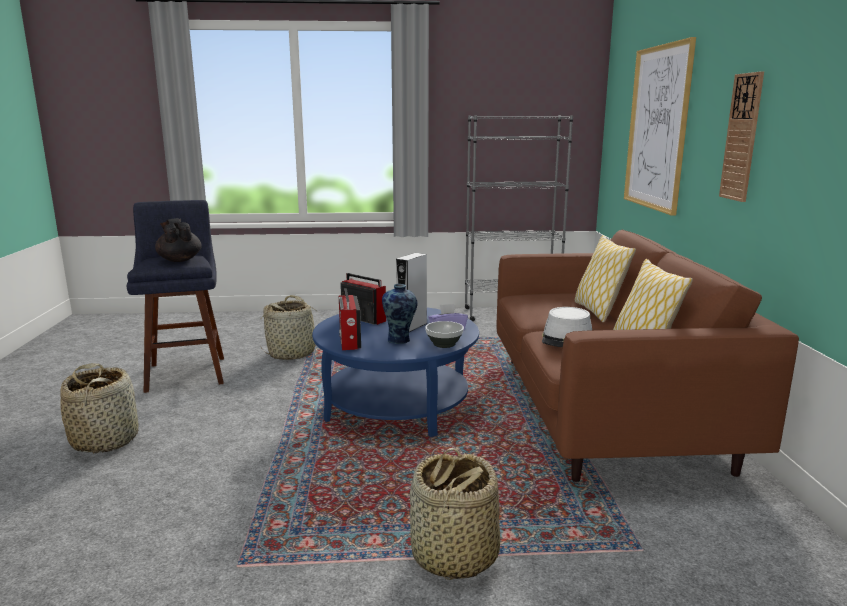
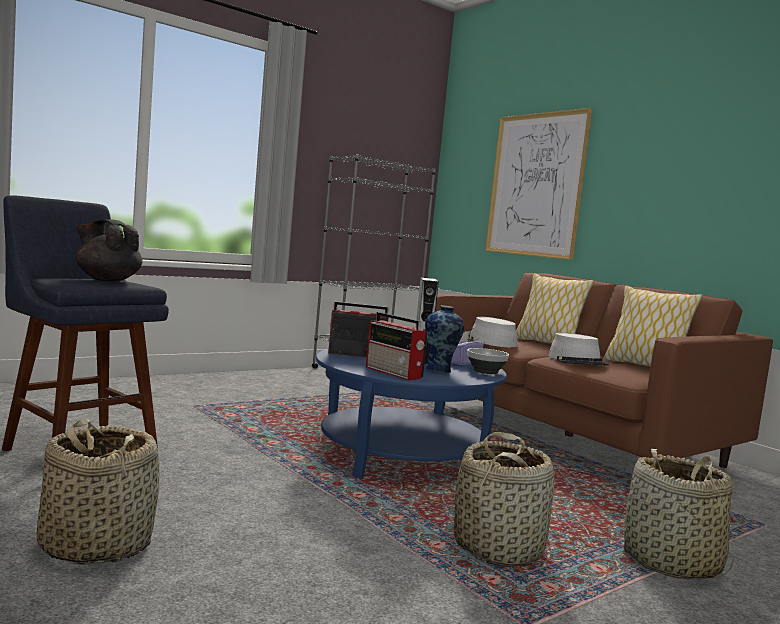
camera: 35 degrees left, 10 degrees down
(292, 353) = (192, 419): basket -> basket (499, 548)
(530, 306) = (488, 341): none -> grey hat
(742, 137) = (667, 190): wall clock -> none

